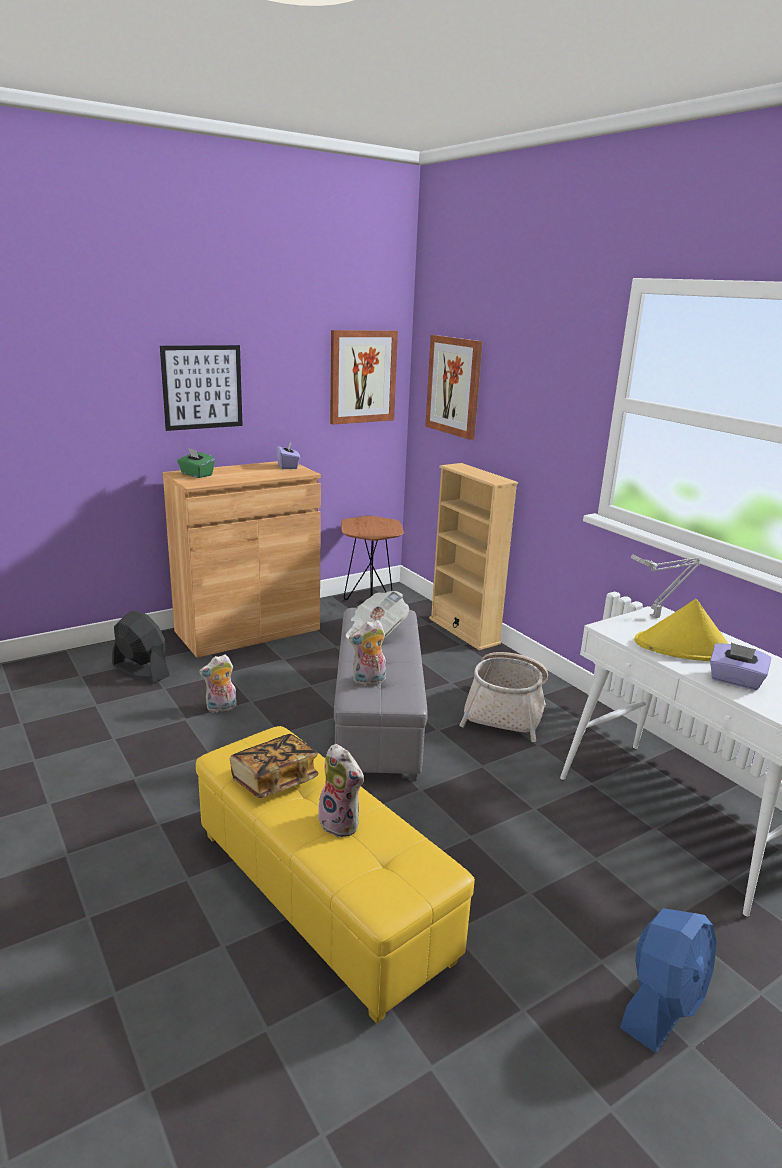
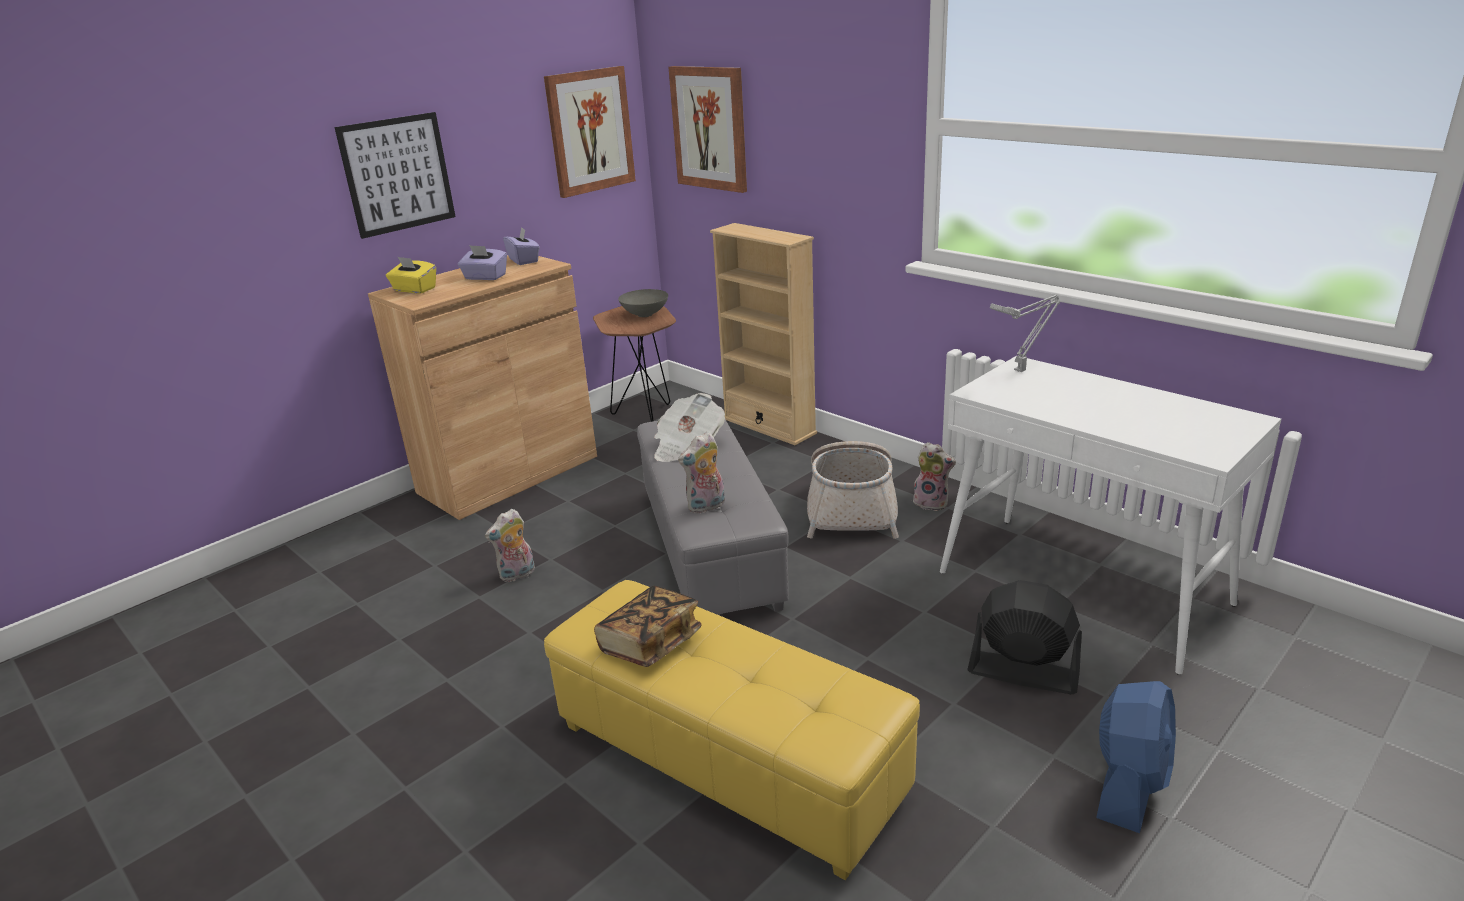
camera: 10 degrees left, 5 degrees up
(140, 671) = (395, 550): black fan -> black fan (1022, 672)
(196, 474) = (414, 290): green tissue box -> yellow tissue box
(342, 823) = (750, 673): plush toy -> plush toy (932, 503)
(381, 525) = (644, 314): none -> grey bowl
(684, 648) = (1067, 400): yellow hat -> none
(735, 680) = (1134, 426): purple tissue box -> purple tissue box (485, 277)

